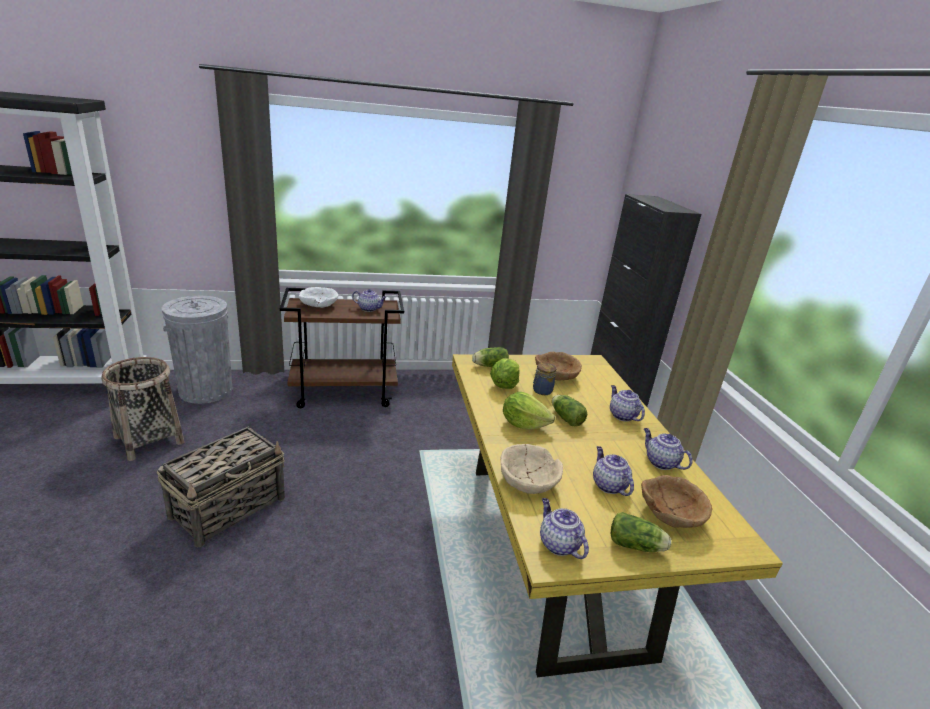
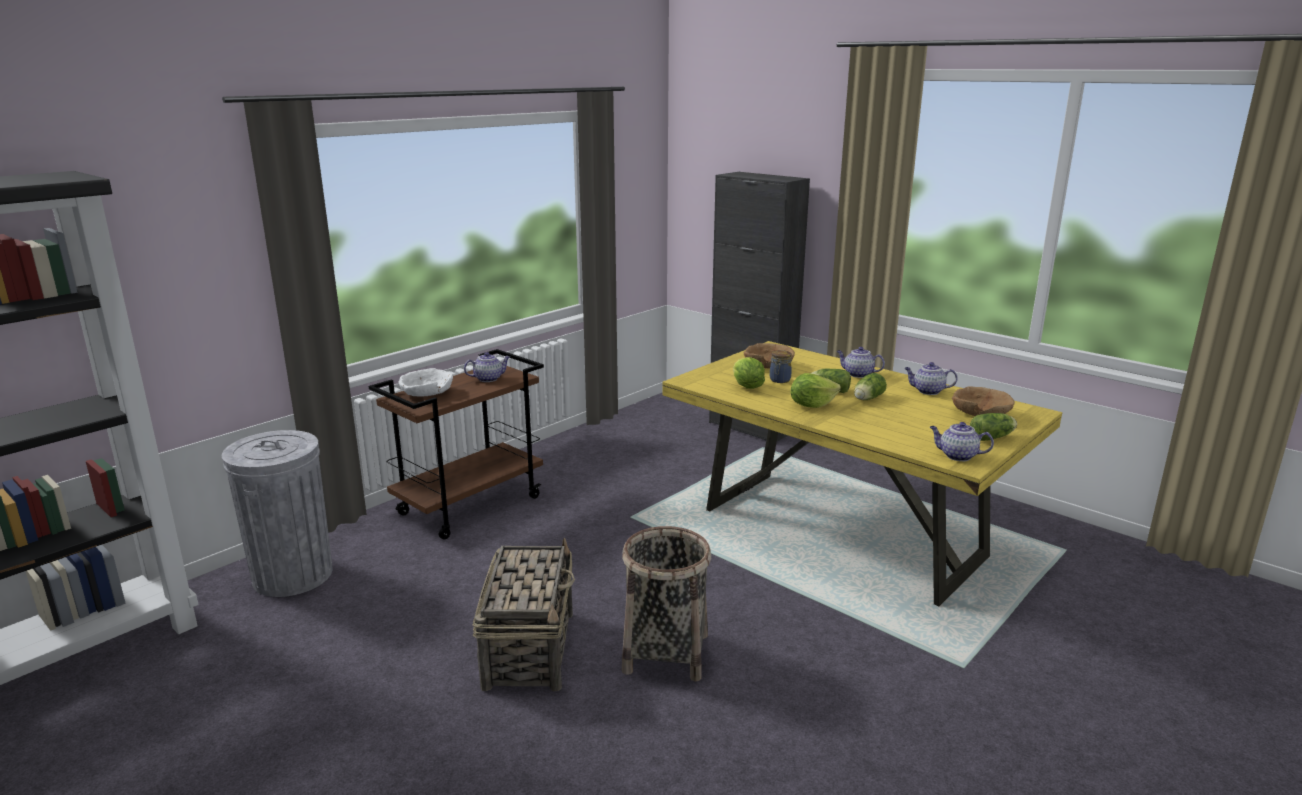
camera: 35 degrees left, 5 degrees down
(149, 440) = (317, 649): basket -> basket (665, 653)
(489, 366) = (708, 379): lettuce -> lettuce (867, 399)
(527, 481) = (880, 434): beige bowl -> none
(608, 485) = (925, 416): teapot -> none

